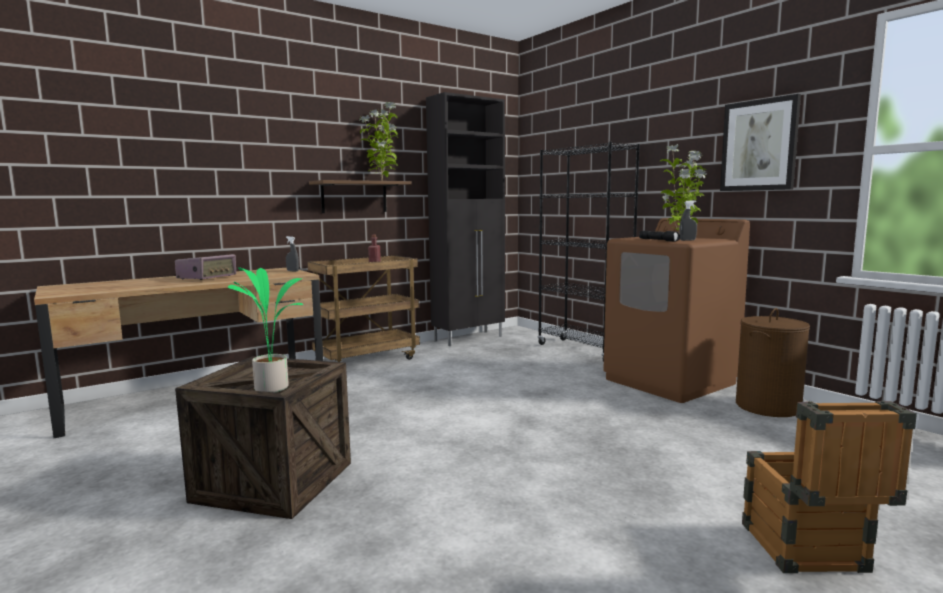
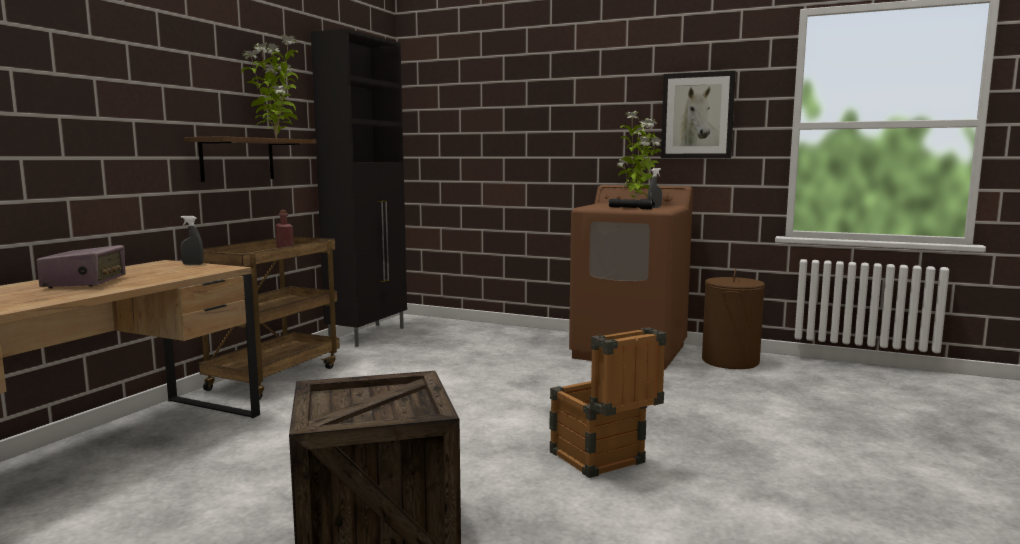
camera: 30 degrees left, 0 degrees up
(272, 387) = (402, 412): potted plant -> none
(583, 350) = (512, 332): black bookcase -> none
(810, 556) = (894, 468): crate -> crate (603, 462)

